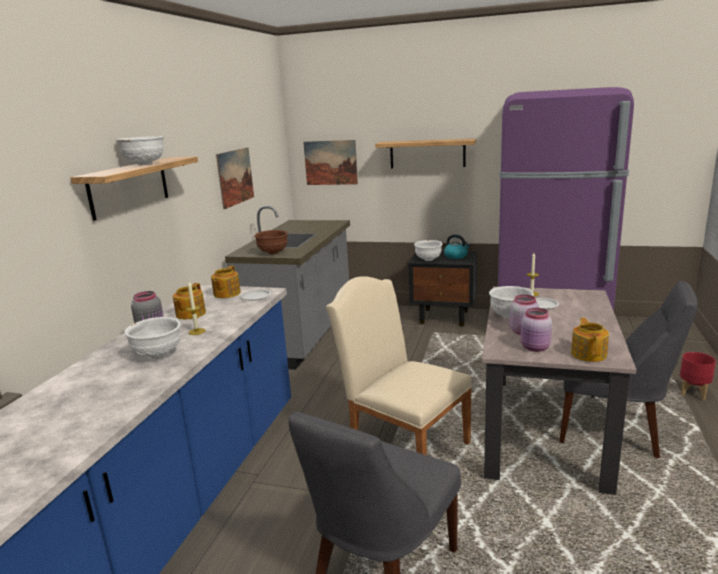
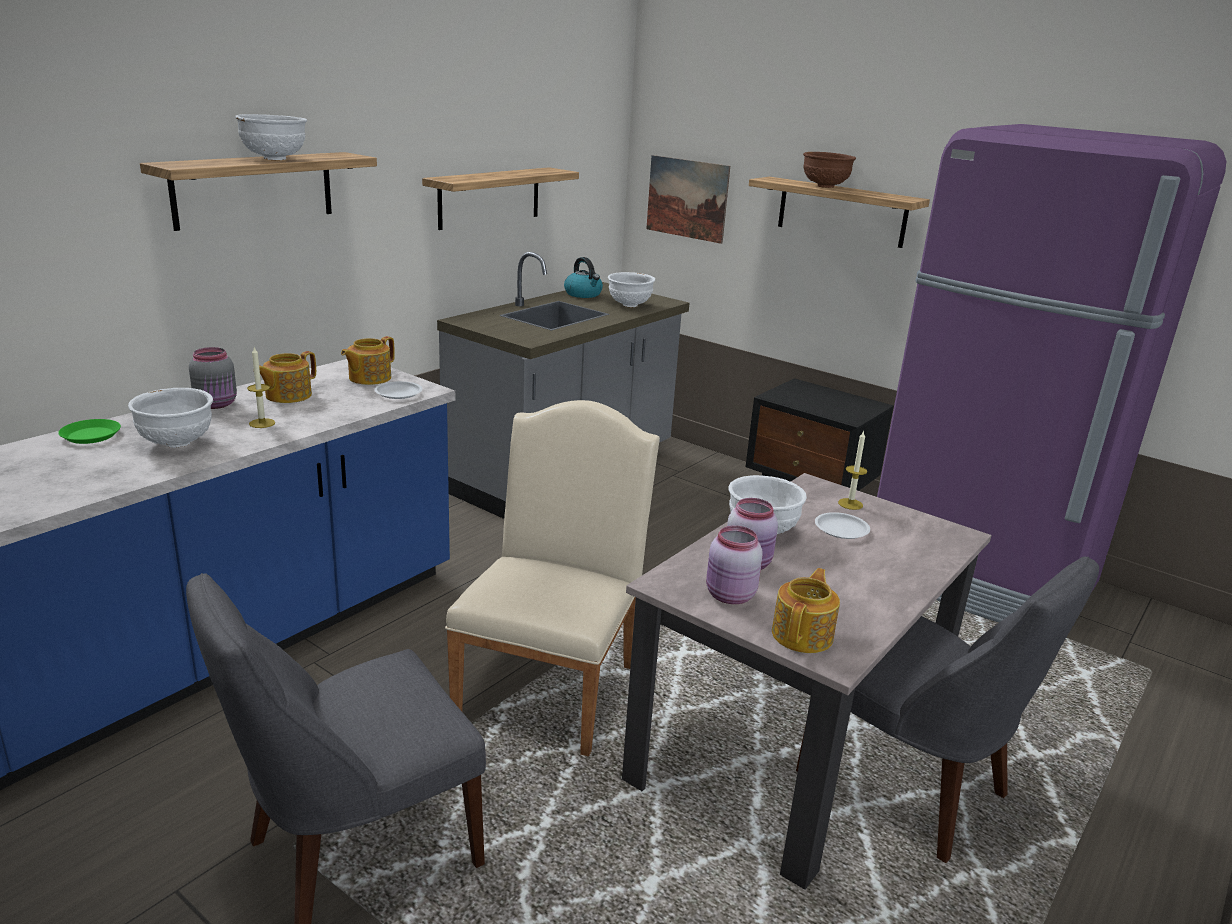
camera: 20 degrees right, 5 degrees up
(91, 367) = (90, 436): none -> green plate
(235, 177) = (489, 197): picture -> shelf
(273, 253) = (506, 330): brown bowl -> brown bowl (825, 186)
(402, 445) = (552, 685): beige chair -> beige chair turned 45 degrees clockwise
(428, 259) = (792, 399): white bowl -> white bowl (629, 305)
(456, 256) = (846, 405): kettle -> kettle (583, 294)
(693, 393) = (1134, 778): red planter -> none

